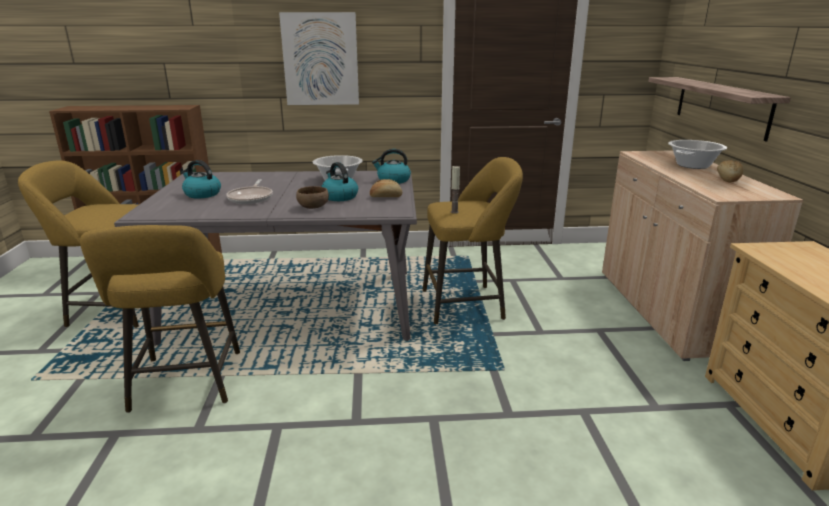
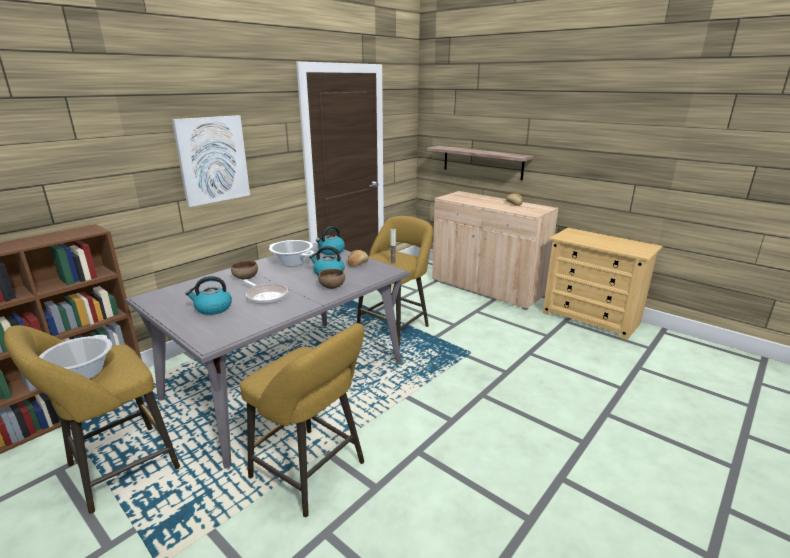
camera: 45 degrees left, 0 degrees up
(276, 181) = (245, 278): none -> brown bowl
(693, 165) = (485, 199): cooking pot -> cooking pot (82, 373)

